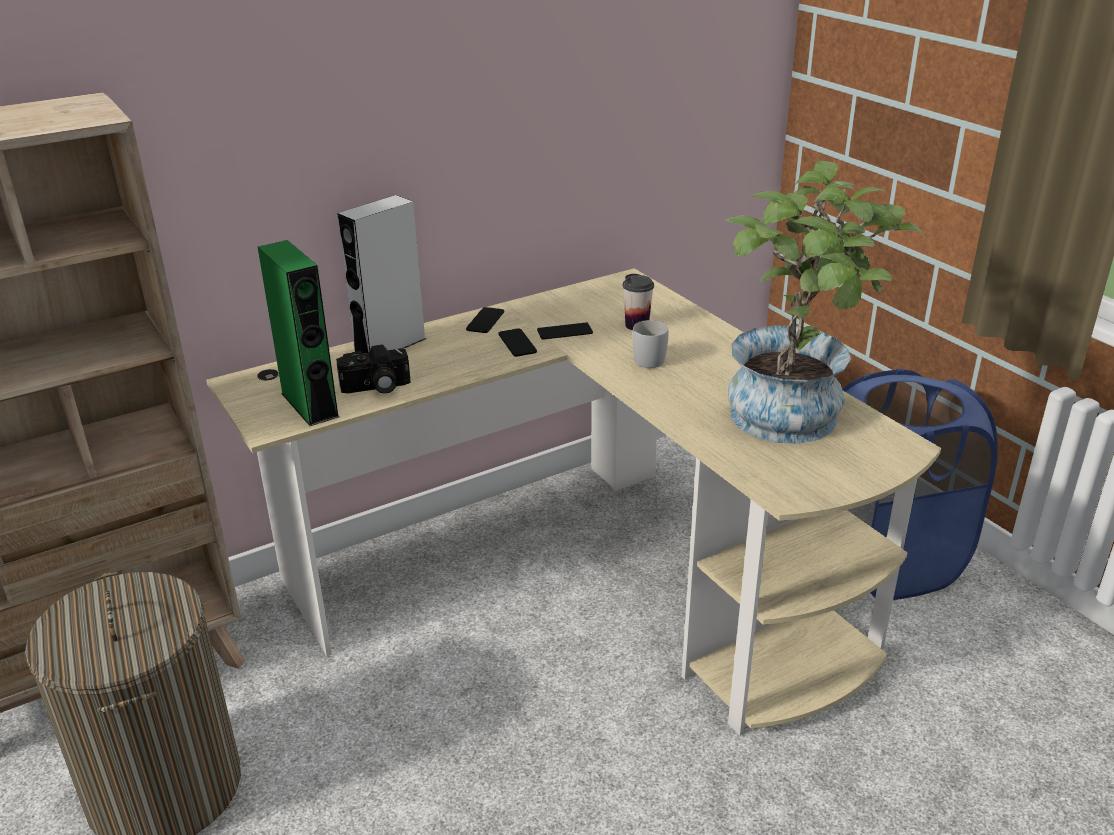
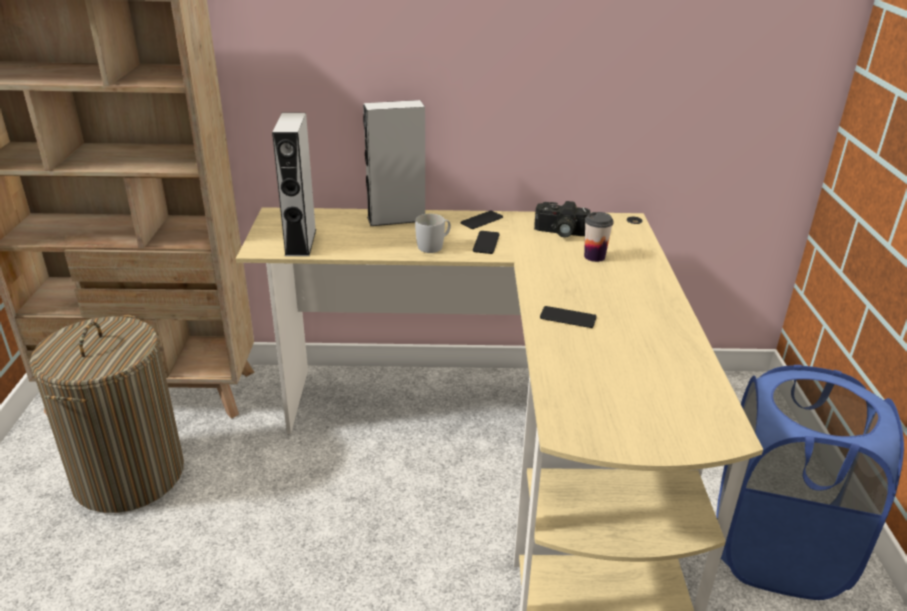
camera: 30 degrees right, 0 degrees up
(309, 405) = (300, 242): green speaker -> grey speaker
(376, 388) = (354, 244): camera -> camera (559, 232)
(564, 332) = (531, 245): phone -> phone (568, 318)
(651, 358) = (576, 284): white mug -> white mug (434, 246)
(796, 422) = (644, 376): potted plant -> none

